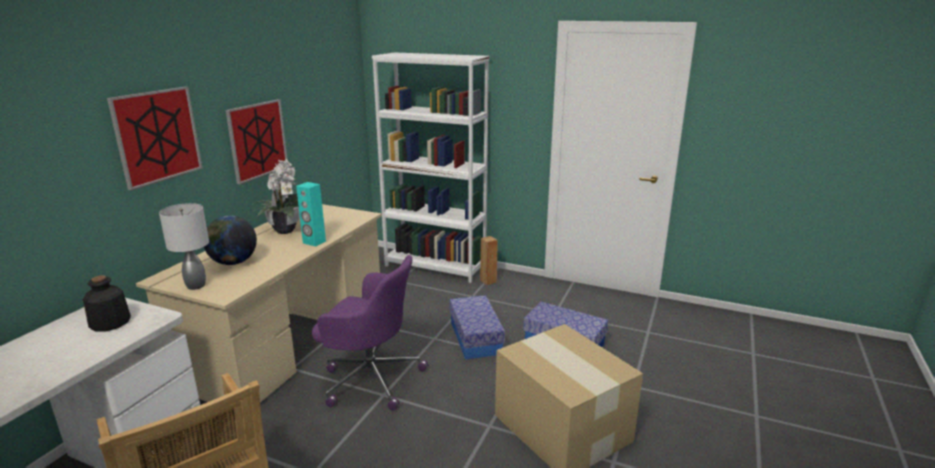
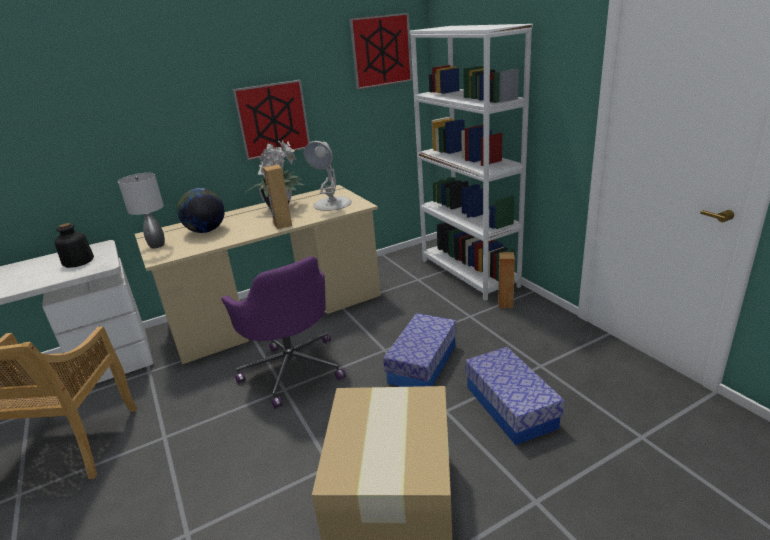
camera: 40 degrees right, 5 degrees up
(157, 136) = (155, 111): picture -> picture (381, 51)
(314, 242) = (282, 225): turquoise speaker -> brown speaker
(334, 218) = (332, 204): none -> white table lamp

